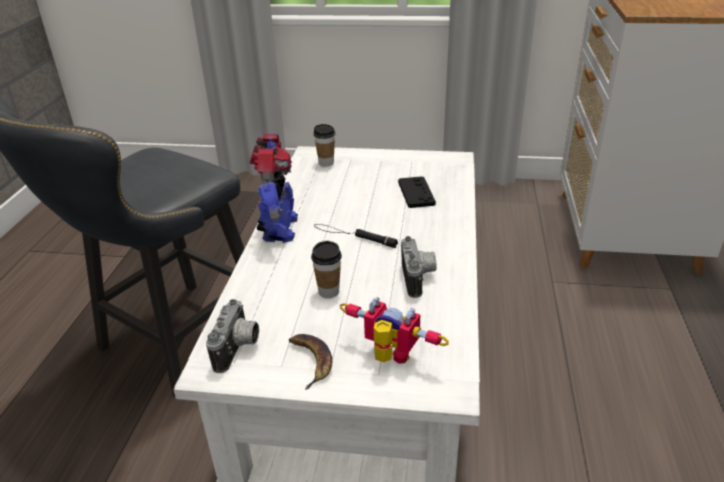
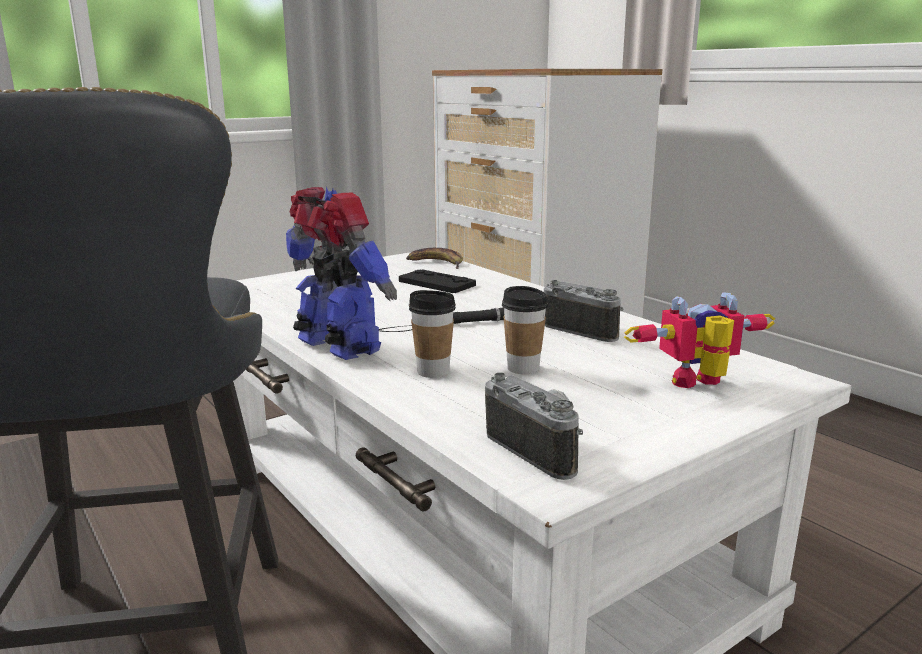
camera: 45 degrees left, 15 degrees down
(310, 361) = (640, 420): banana -> banana (436, 263)
(326, 163) = (273, 288): cup -> cup (433, 372)

